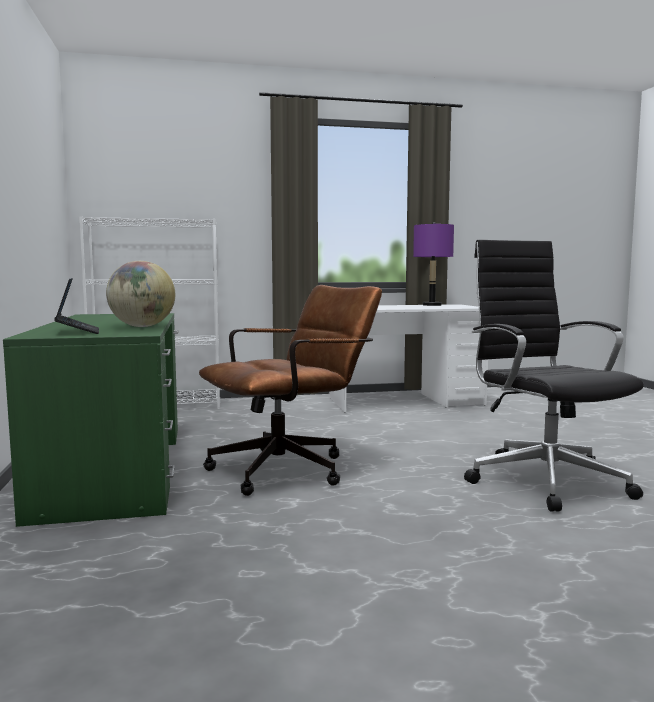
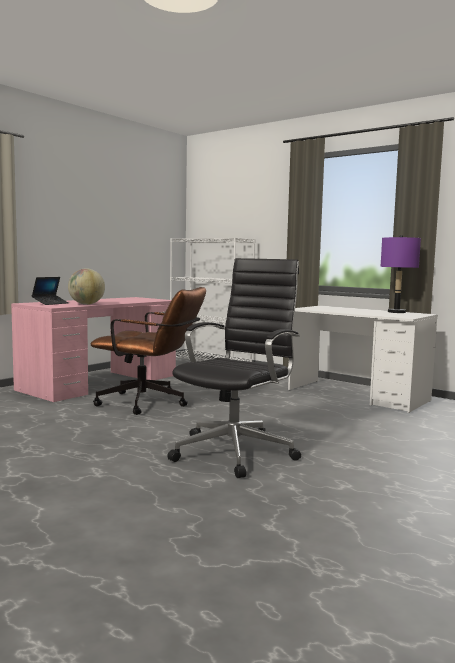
camera: 50 degrees right, 0 degrees up
(117, 466) = (101, 382): green desk -> pink desk

